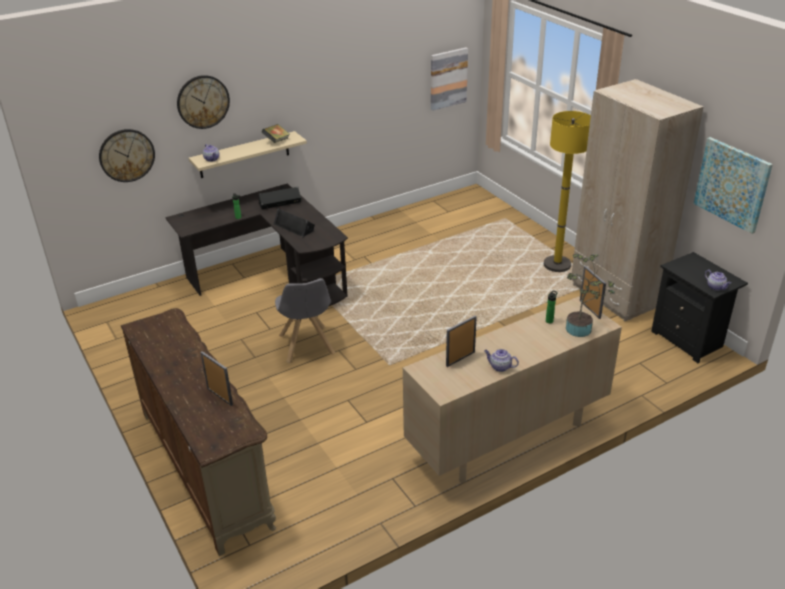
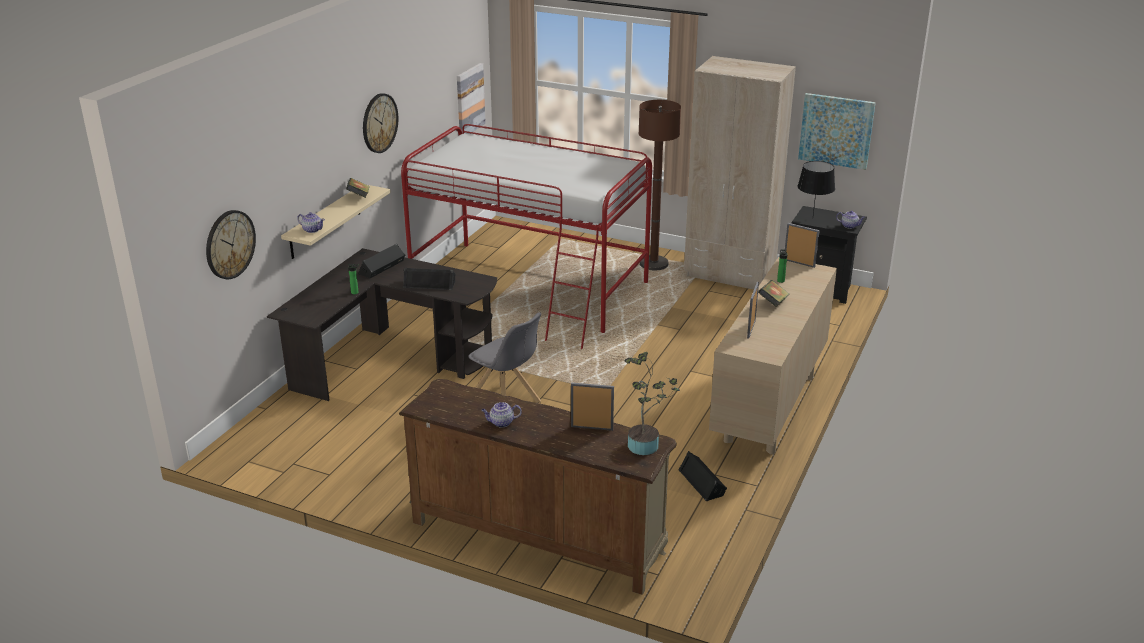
camera: 35 degrees left, 5 degrees down
(203, 102) = (291, 163): wall clock -> wall clock (379, 123)
(375, 480) = (702, 482): none -> black speaker
(435, 253) = (531, 287): none -> red bed
(500, 367) = (788, 324): teapot -> teapot (501, 423)
(513, 340) = (773, 303): none -> book
(557, 265) = (654, 264): yellow floor lamp -> brown floor lamp
(581, 329) = (812, 279): potted plant -> potted plant (646, 445)
(687, 267) = (812, 218): none -> black table lamp

